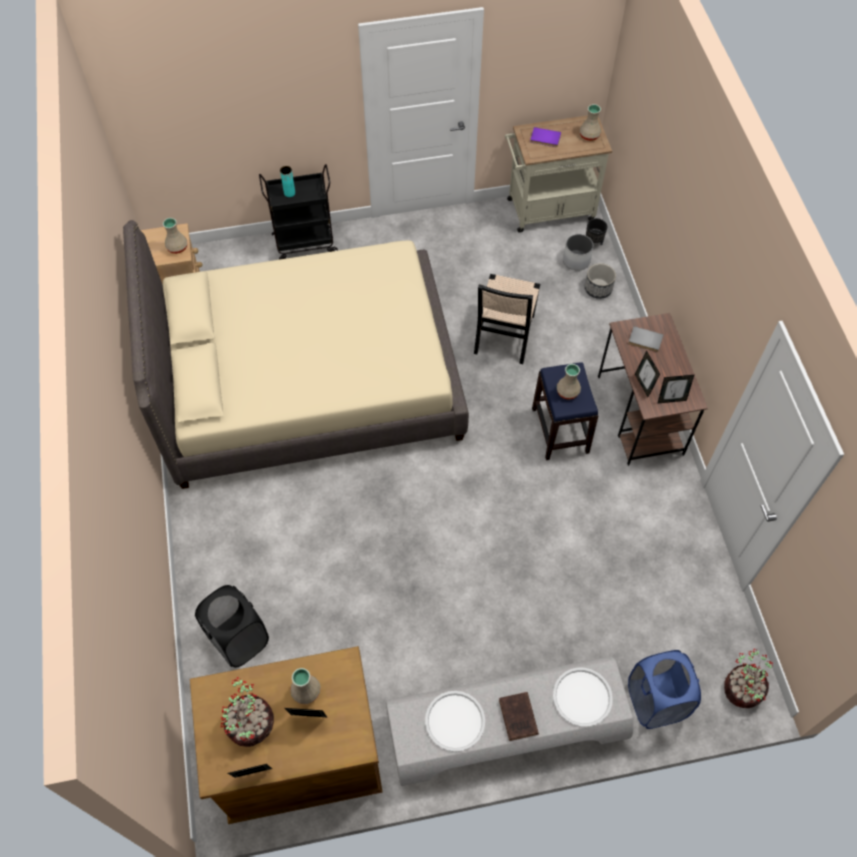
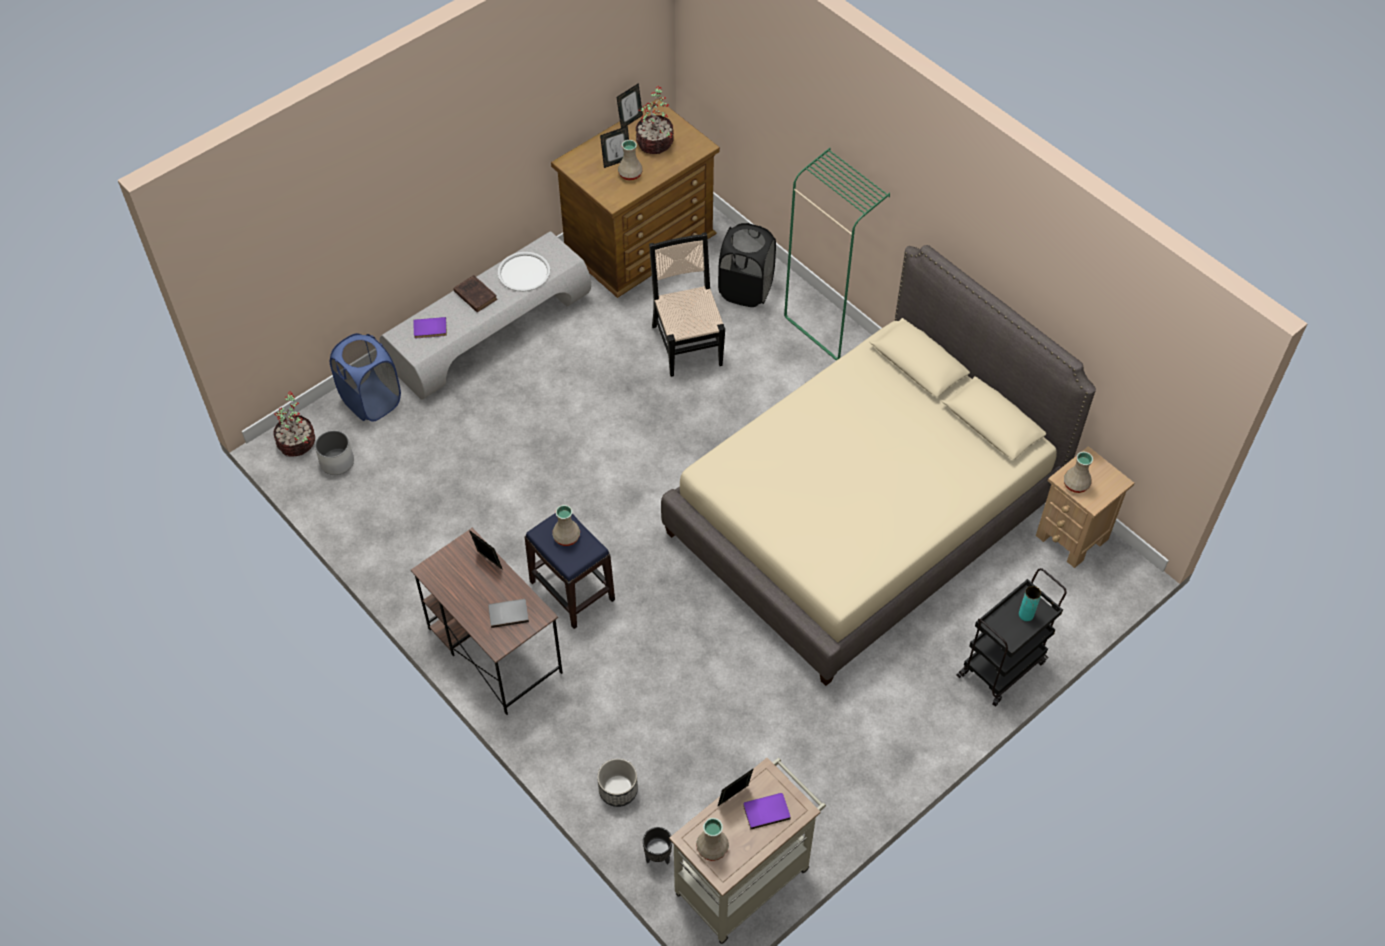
camera: 150 degrees right, 5 degrees down
(202, 557) = (827, 328): none -> green clothes rack
(504, 335) = (694, 670): chair -> chair (687, 345)
(576, 261) = (666, 818): white planter -> white planter (337, 462)
(582, 697) = (430, 329): white tray -> purple book
(671, 400) = (452, 560): picture frame -> picture frame (734, 798)

